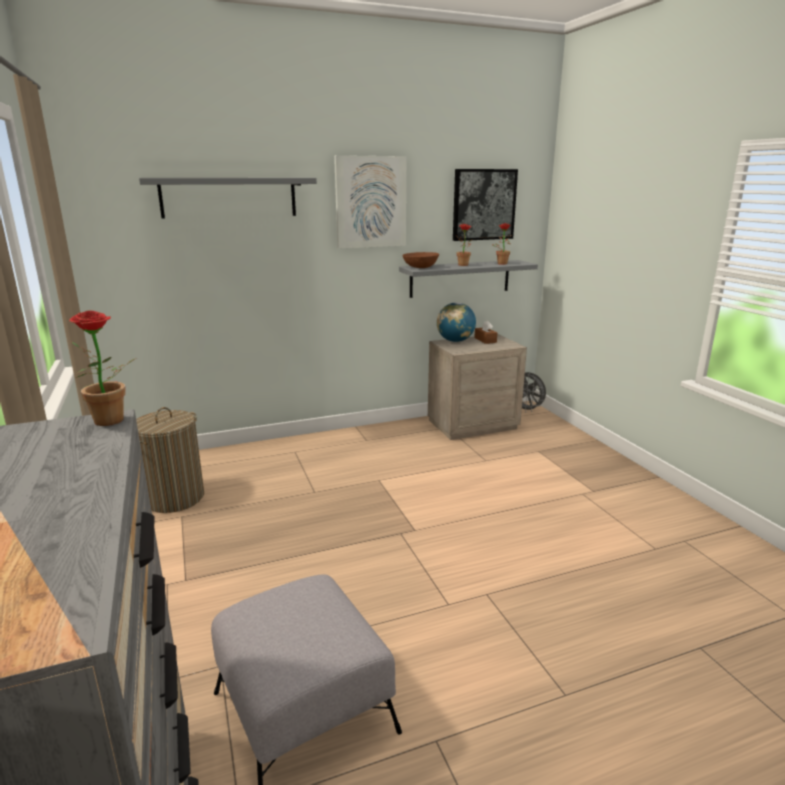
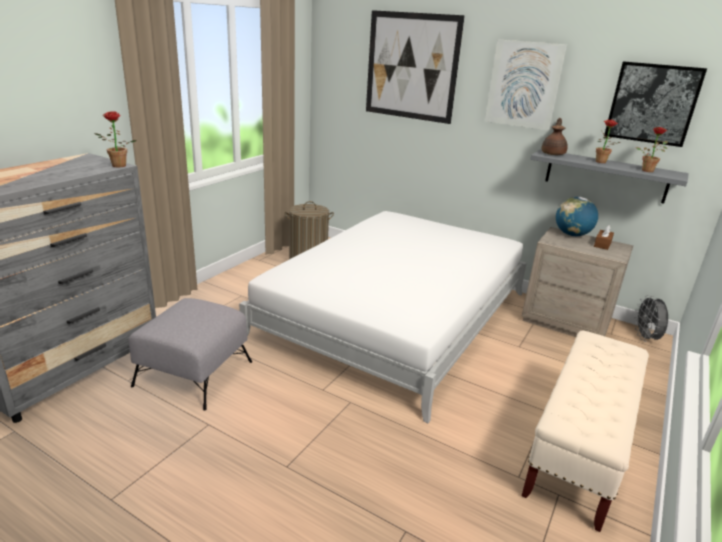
camera: 50 degrees right, 5 degrees up
(229, 197) = (411, 67): grey shelf -> picture
(364, 494) = (395, 315): none -> white bed
(421, 267) = (553, 154): brown bowl -> brown teapot
(638, 505) = (579, 450): none -> beige bench

